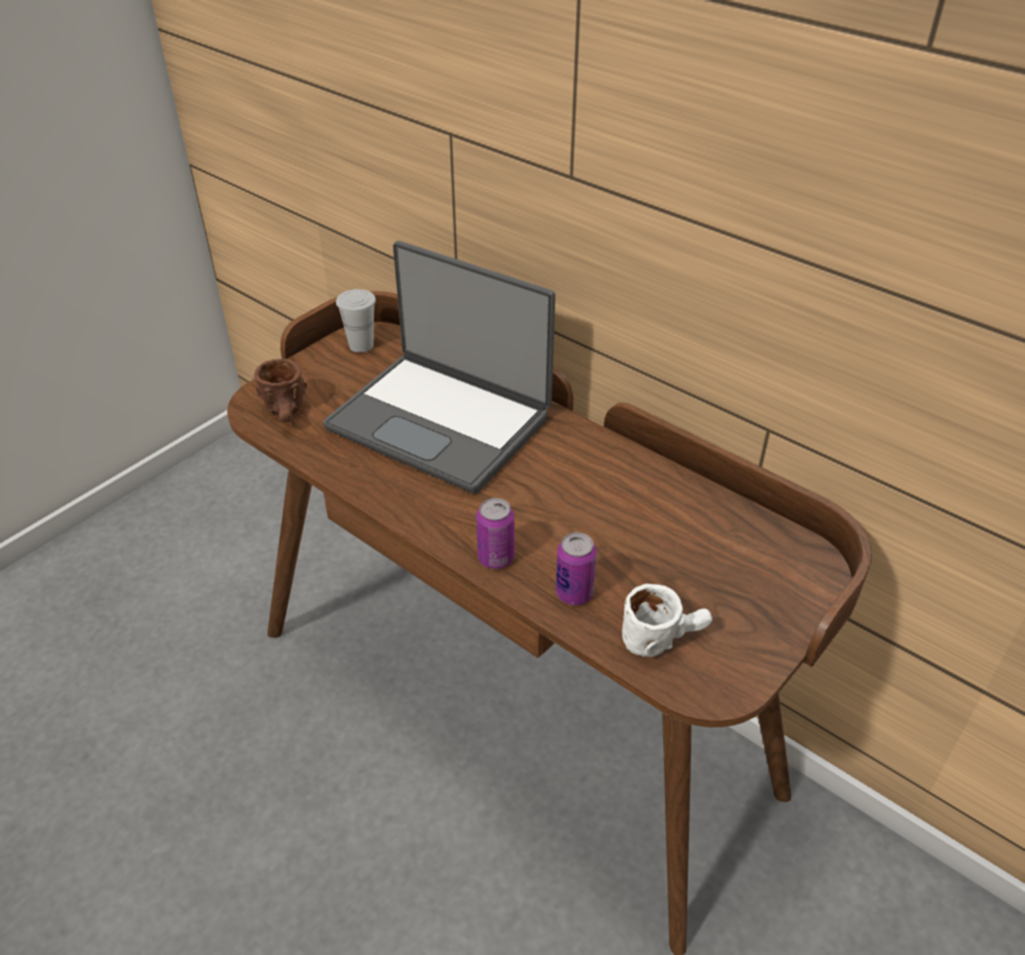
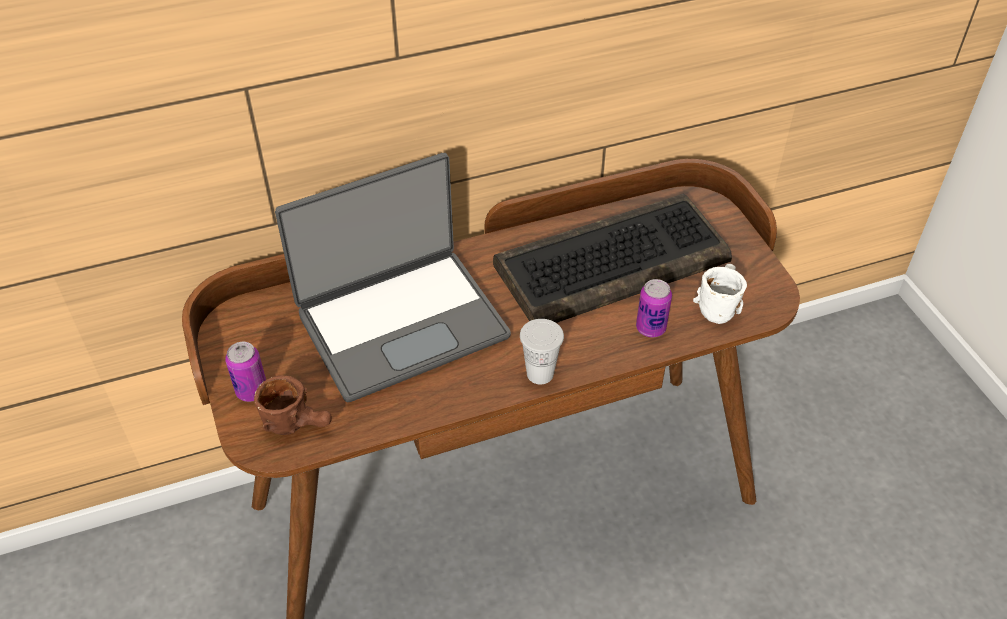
camera: 60 degrees left, 5 degrees up
(361, 345) = (241, 334): white cup -> white cup (540, 374)
(496, 558) = (587, 355): can -> can (252, 391)
(647, 528) = (613, 262): none -> keyboard

